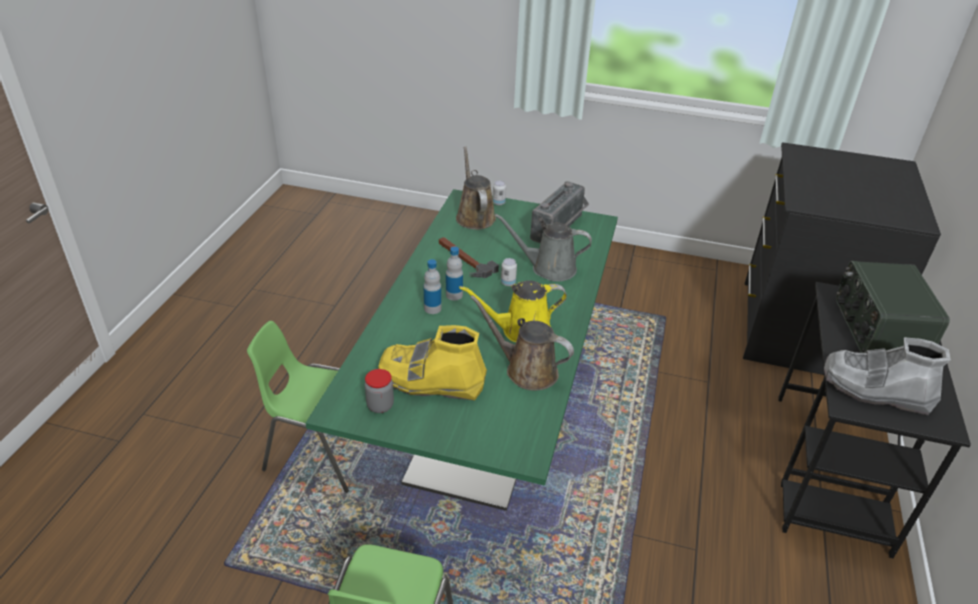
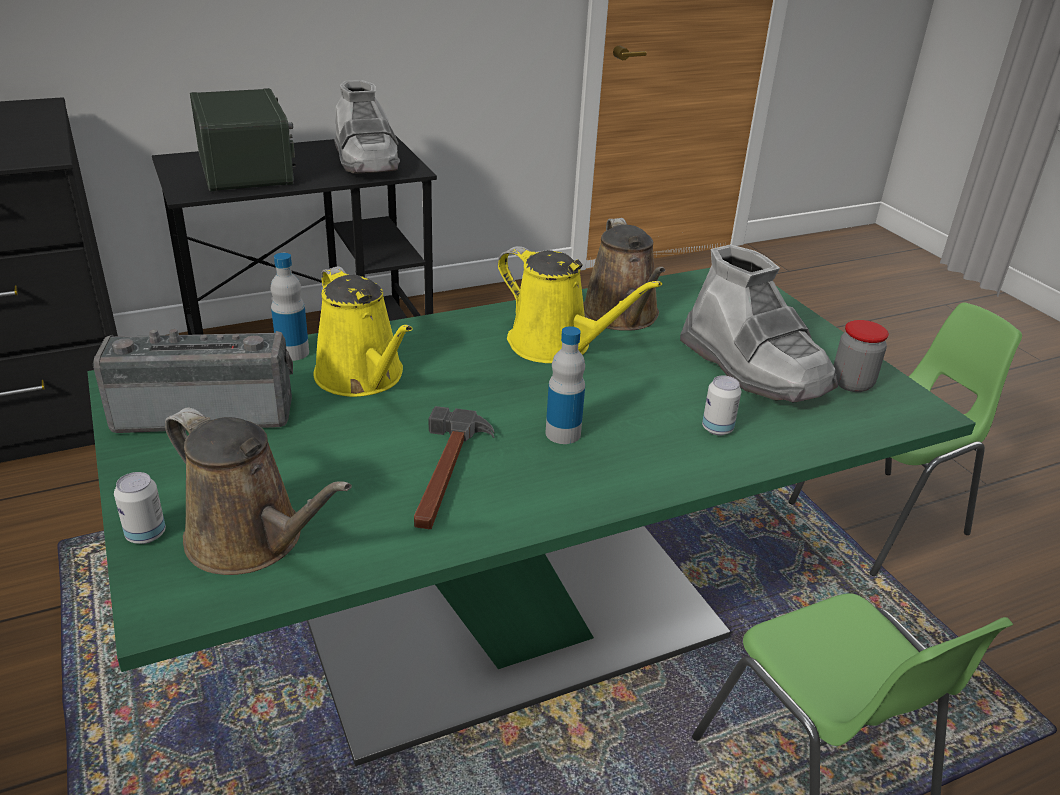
camera: 130 degrees left, 5 degrees down
(431, 381) = (753, 369): yellow boot -> grey boot
(432, 308) = (626, 437): bottle -> bottle (293, 352)
(474, 216) = (252, 540): brown watering can -> brown watering can turned 90 degrees counterclockwise
(508, 283) = (457, 398): can -> can (717, 429)
(549, 268) = (363, 377): grey watering can -> yellow watering can
(877, 329) = (247, 169): radio -> radio turned 75 degrees counterclockwise

